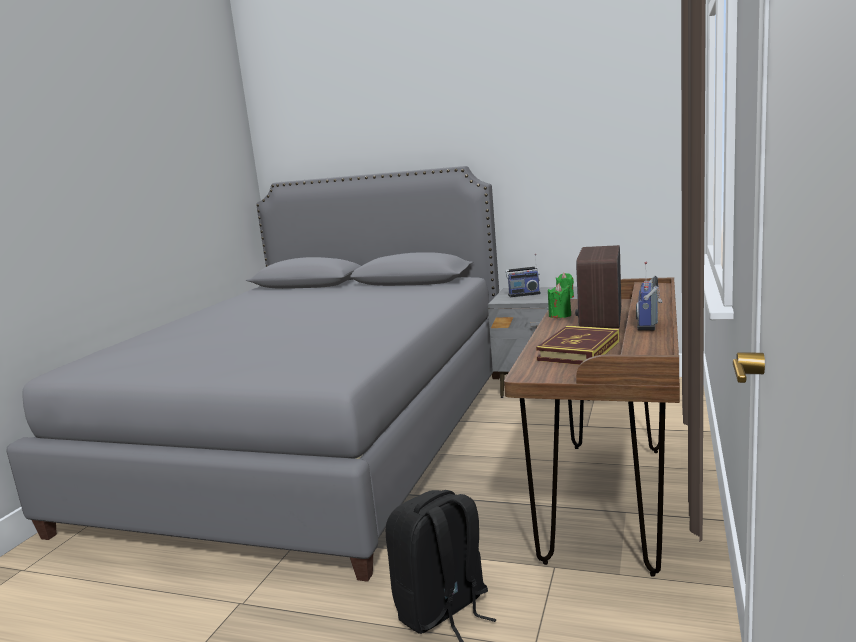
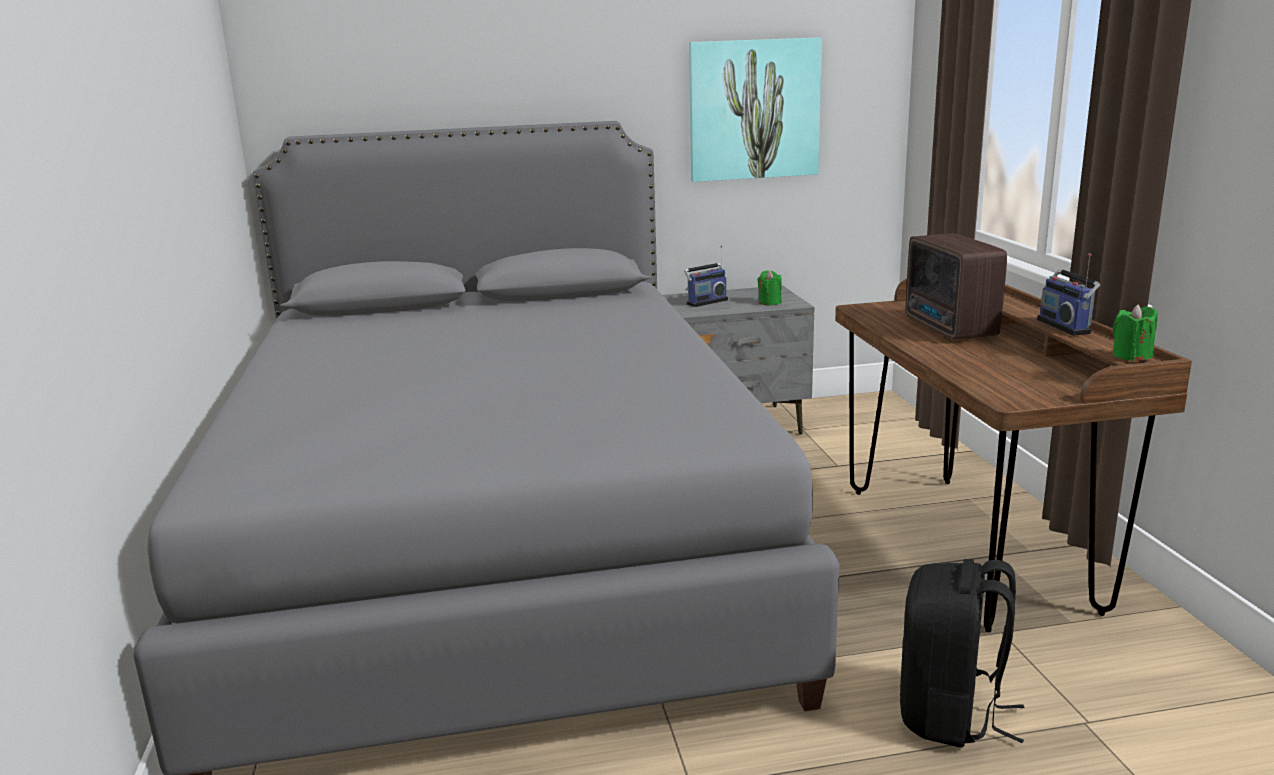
camera: 30 degrees left, 5 degrees up
(560, 315) = (889, 326): green candle -> green candle (1131, 356)
(571, 154) = (754, 110): none -> picture
(579, 351) = (1005, 366): book -> none

